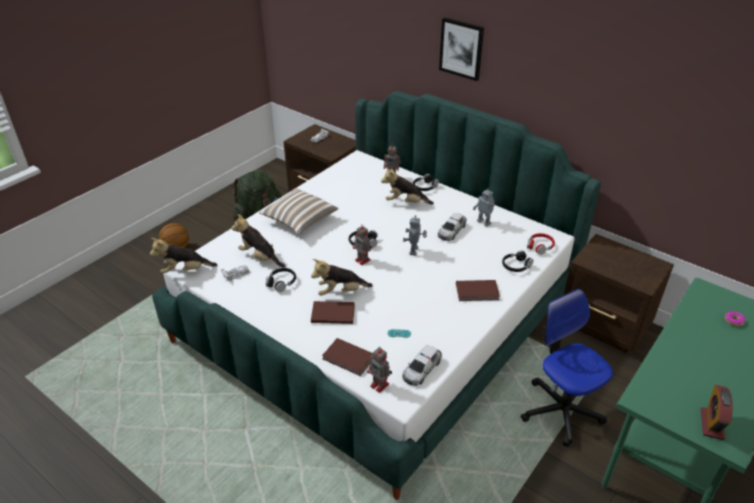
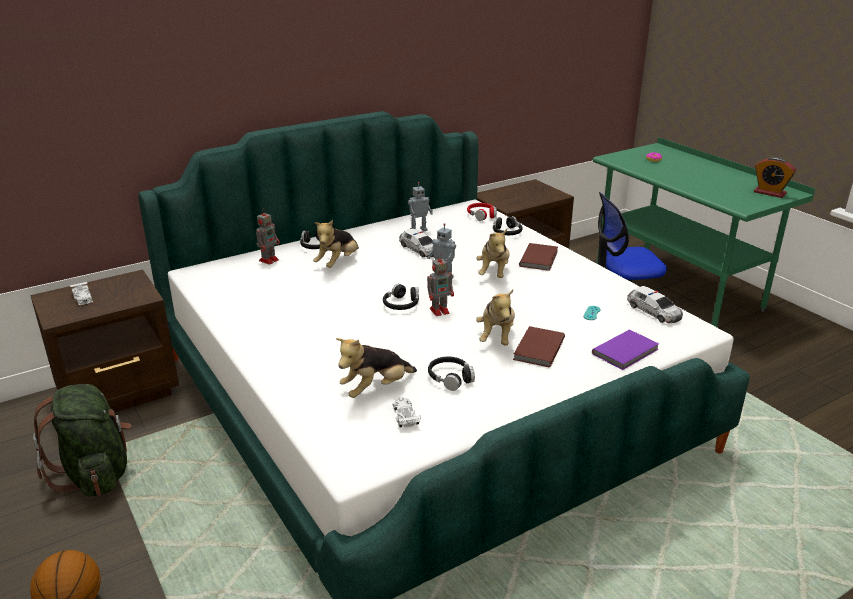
camera: 70 degrees left, 10 degrees down
(185, 270) = (359, 470): plush toy -> plush toy (494, 272)
(299, 220) = (307, 342): pillow -> none
(348, 359) = (627, 352): brown book -> purple book
(380, 385) = (676, 339): toy robot -> none
(461, 48) = (279, 50): picture -> none

